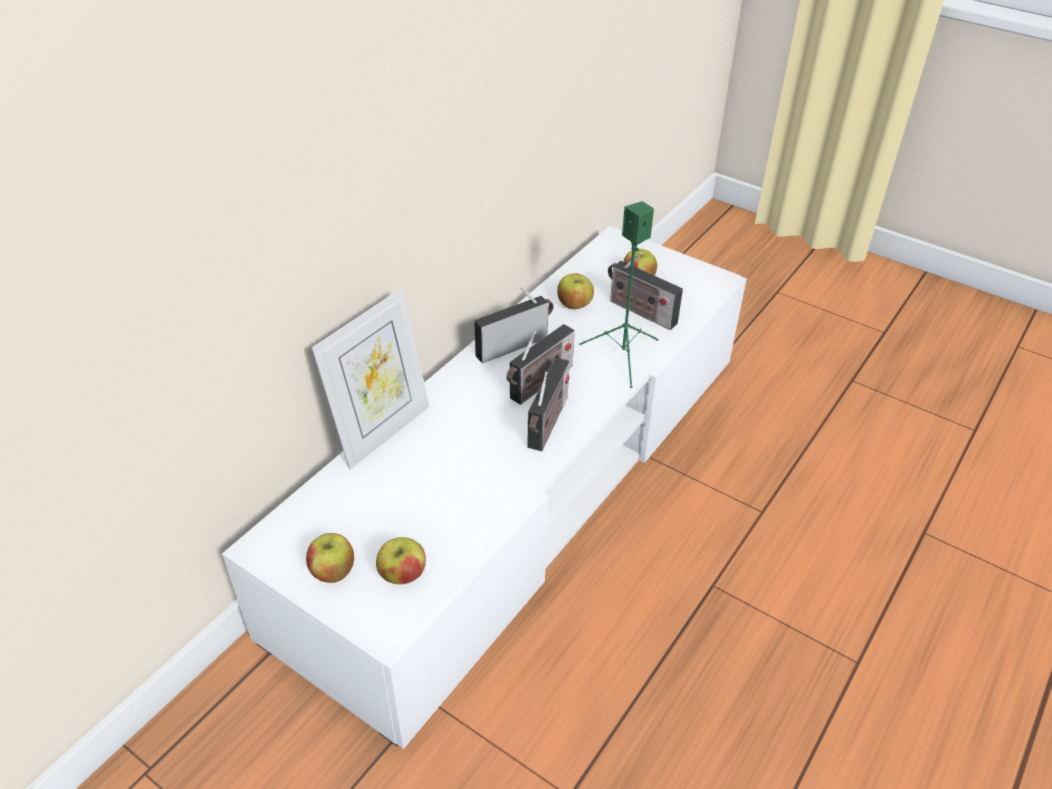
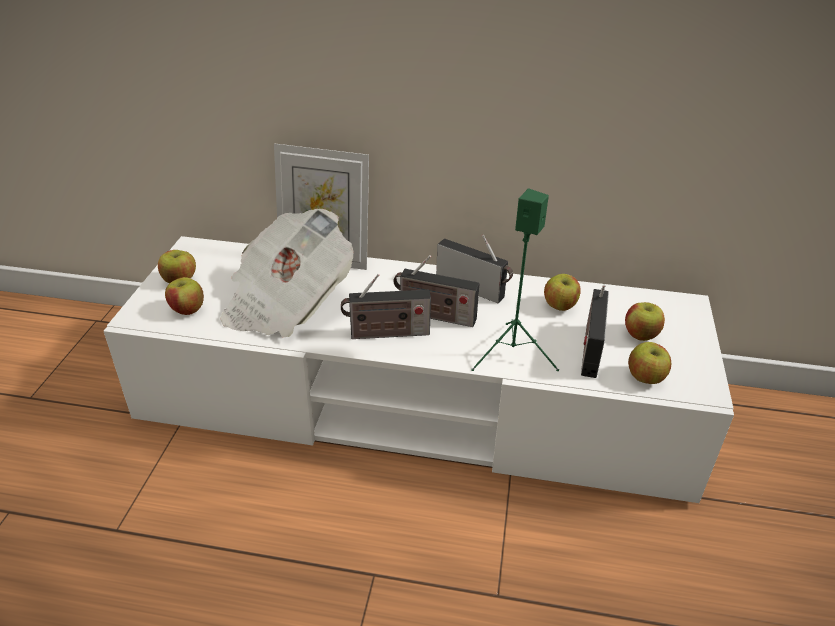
camera: 65 degrees right, 5 degrees down
(446, 484) = (286, 302): none -> newspaper
(689, 299) = (645, 377): none -> apple

